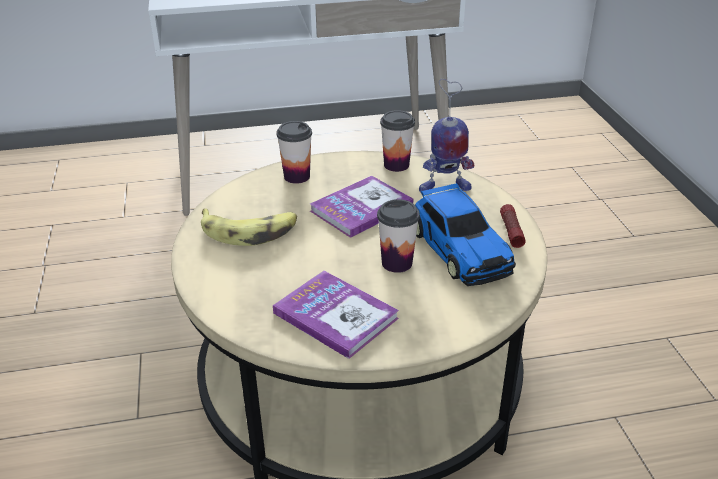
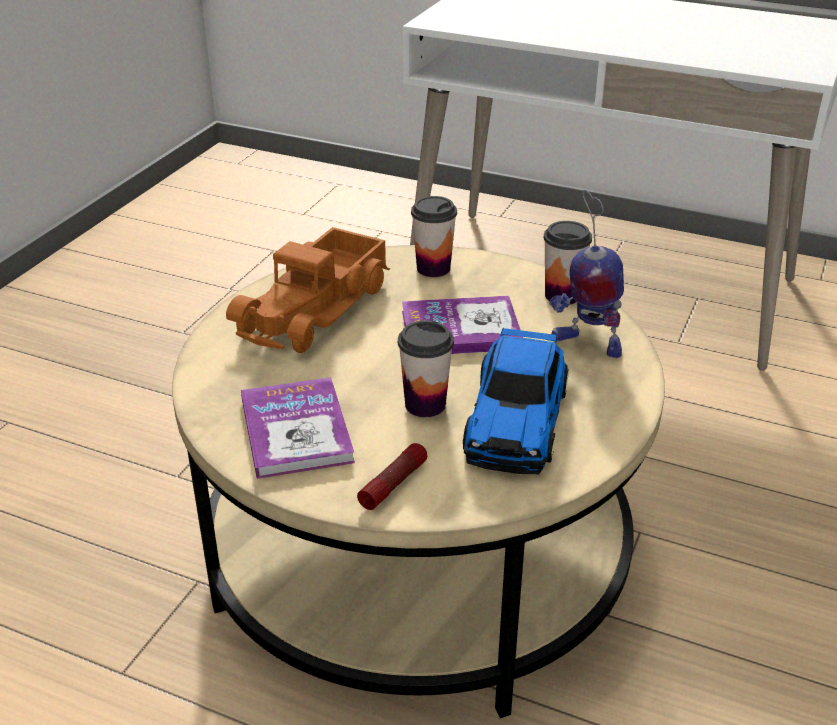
camera: 35 degrees right, 0 degrees up
(250, 231) = (317, 309): banana -> toy truck
(511, 231) = (605, 426): flashlight -> flashlight (393, 484)

